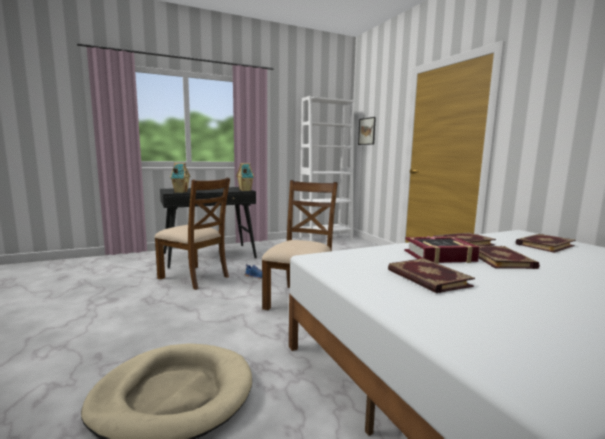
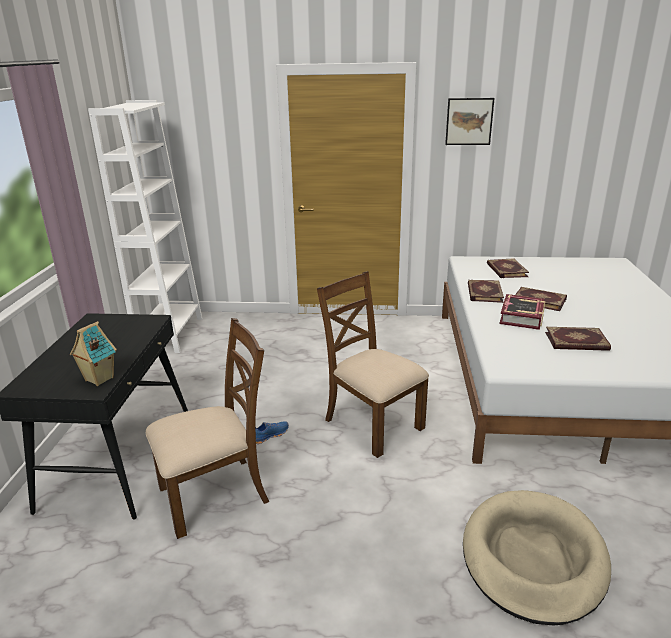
camera: 60 degrees left, 15 degrees up
(244, 190) = (152, 321): toy house -> none
(367, 131) = (185, 150): picture -> picture (469, 121)

